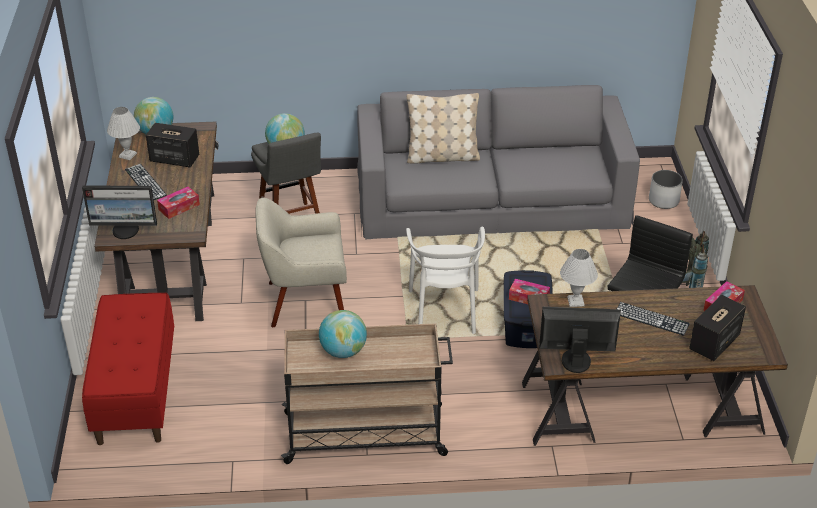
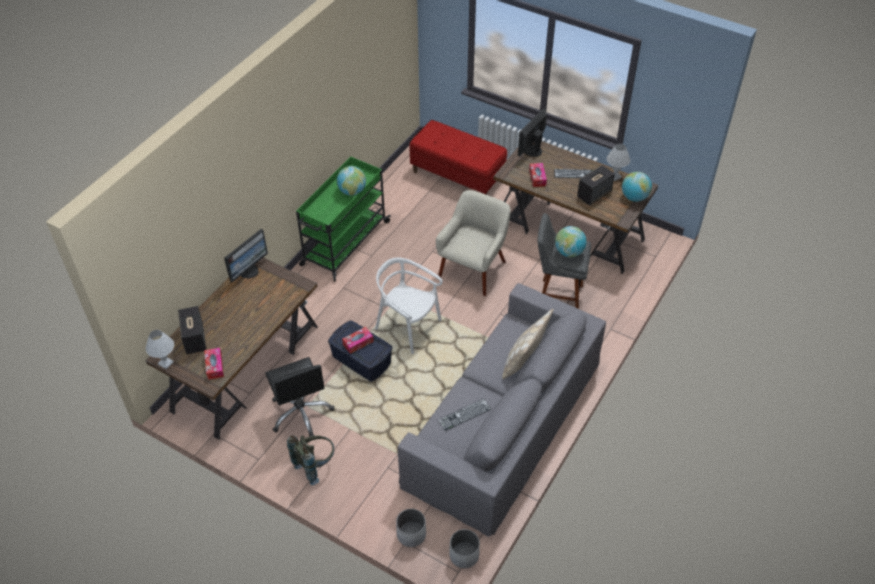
camera: 125 degrees right, 10 degrees up
(366, 435) = (344, 244): beige cart -> green cart
(576, 301) = (289, 300): white table lamp -> white table lamp (165, 363)
(643, 167) = (464, 555): none -> white planter
(651, 318) = (241, 324): keyboard -> keyboard (464, 414)

